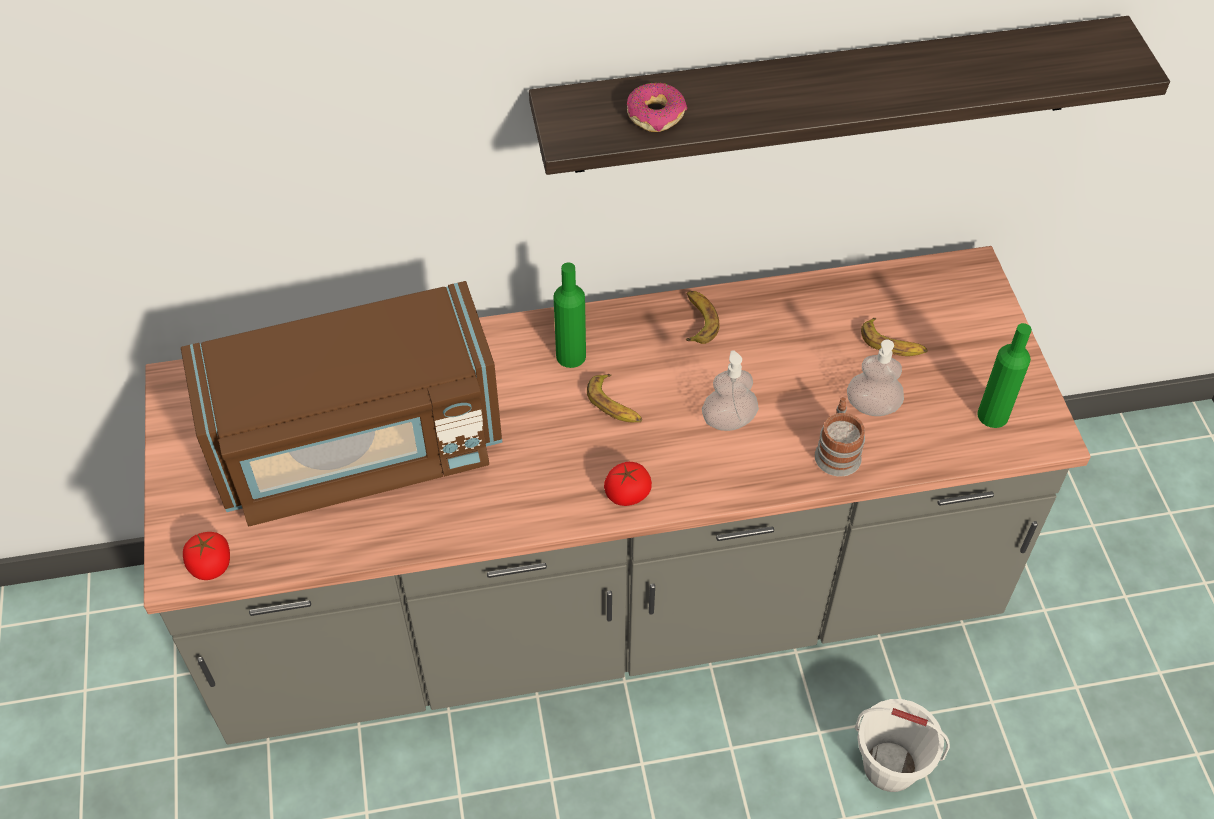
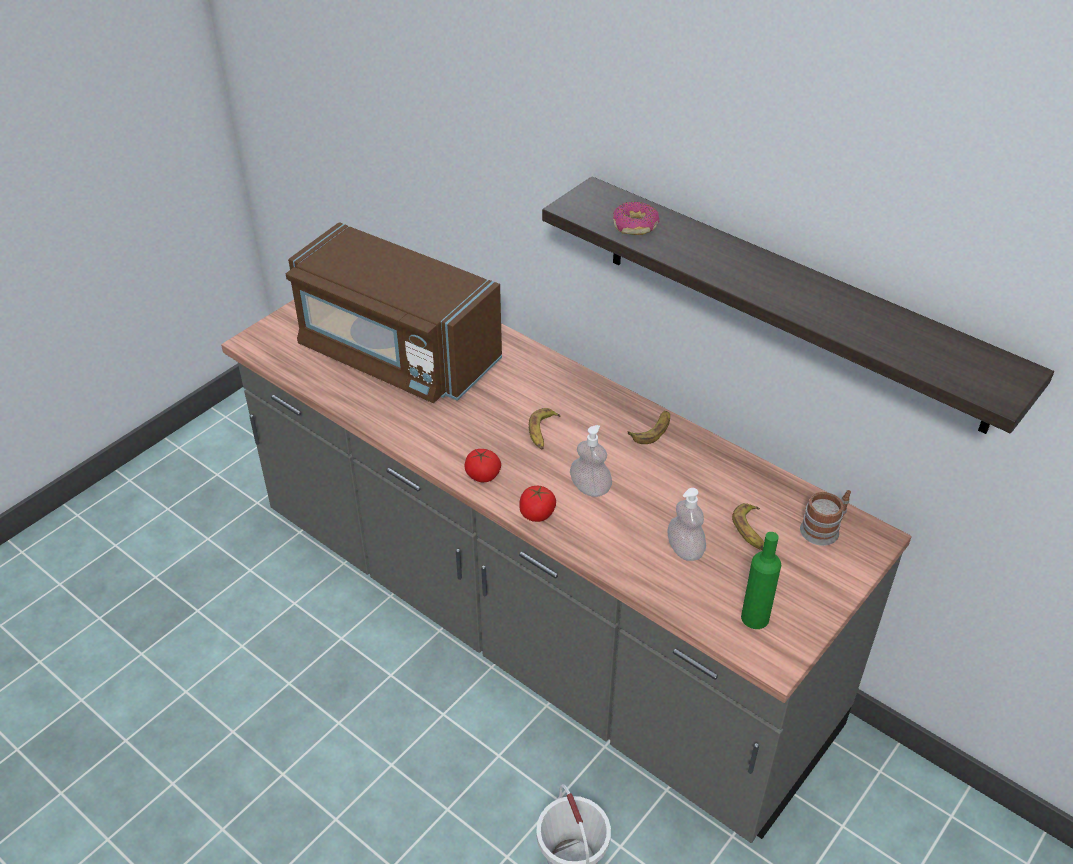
camera: 50 degrees right, 10 degrees down
(211, 566) = (266, 350): tomato -> tomato (537, 514)
(571, 356) = (557, 394): green bottle -> none
(837, 451) = (627, 552): mug -> mug (824, 528)

